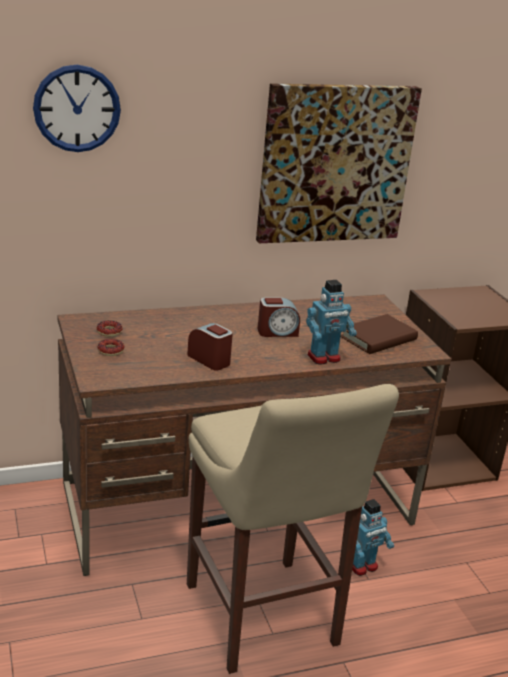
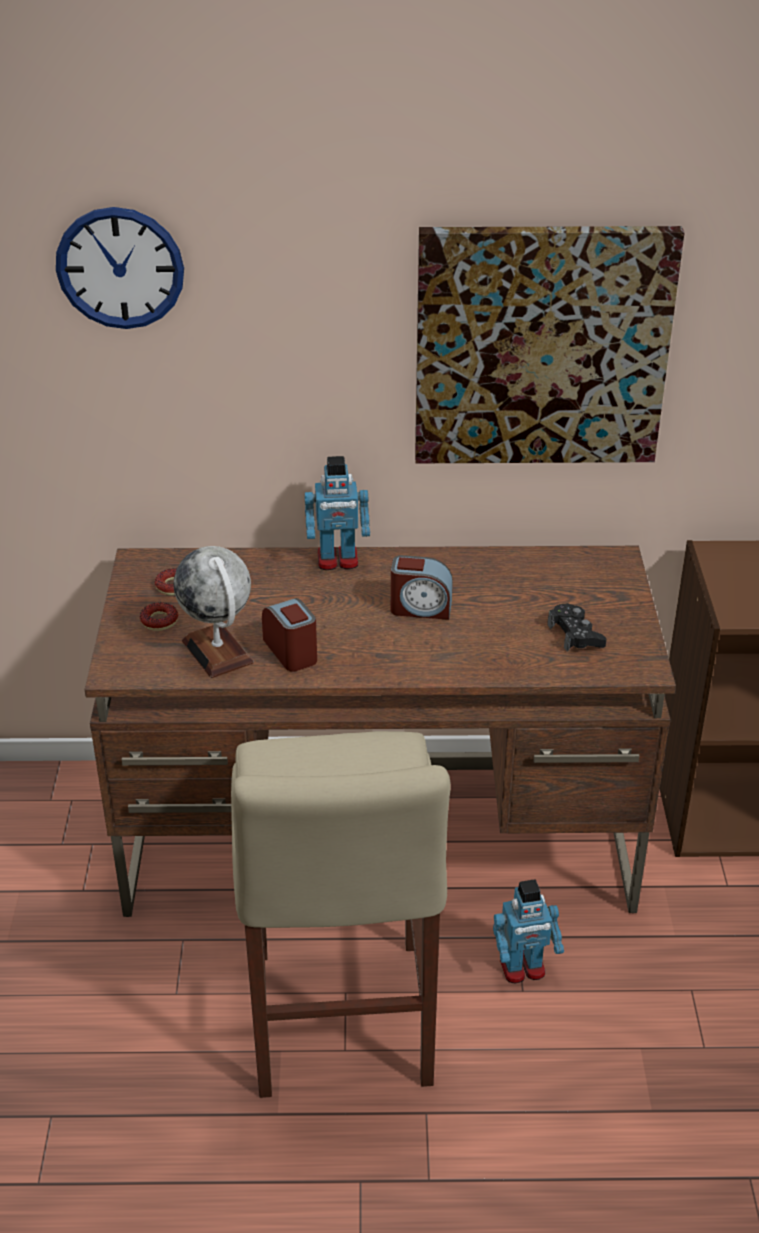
camera: 20 degrees right, 10 degrees up
(161, 364) = (218, 652): none -> globe
(324, 358) = (467, 664): toy robot -> toy robot (337, 560)
(378, 338) = (575, 635): brown book -> black game controller

